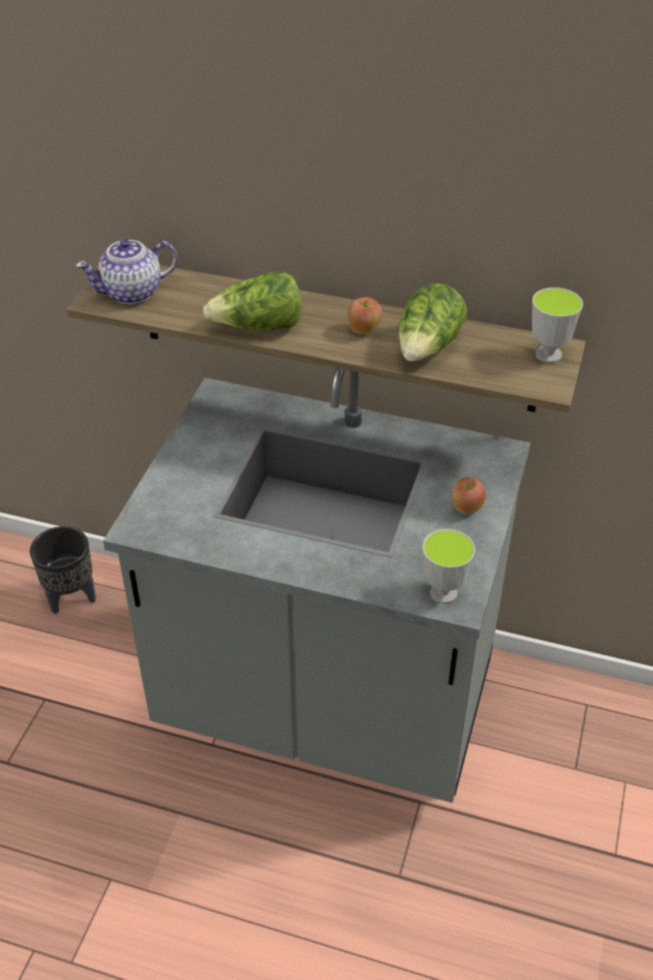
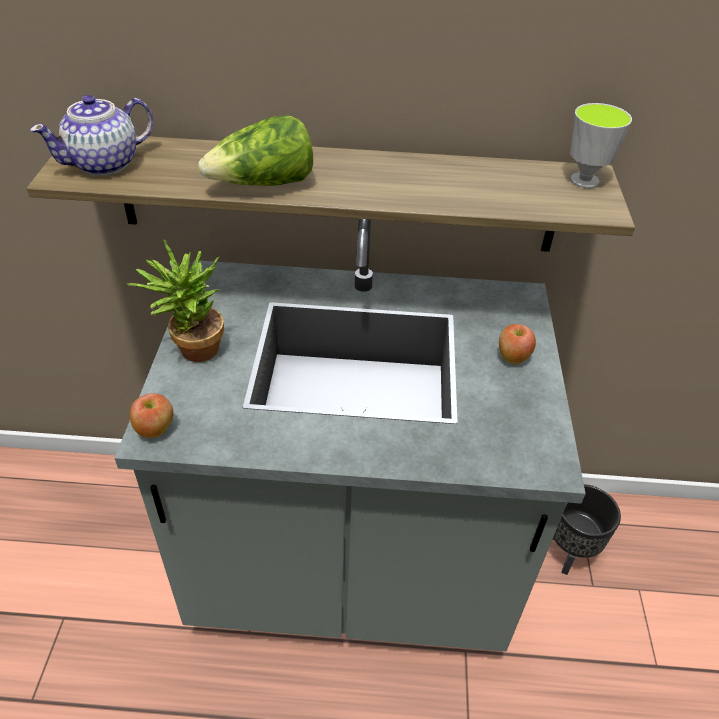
camera: 15 degrees left, 0 degrees up
(71, 597) = (76, 502): black planter -> black planter (568, 552)
(183, 461) = (191, 350): none -> potted plant
(364, 330) = (382, 176): apple -> apple (155, 430)
(428, 347) = (458, 186): lettuce -> none
(443, 593) = (529, 456): cup -> none

